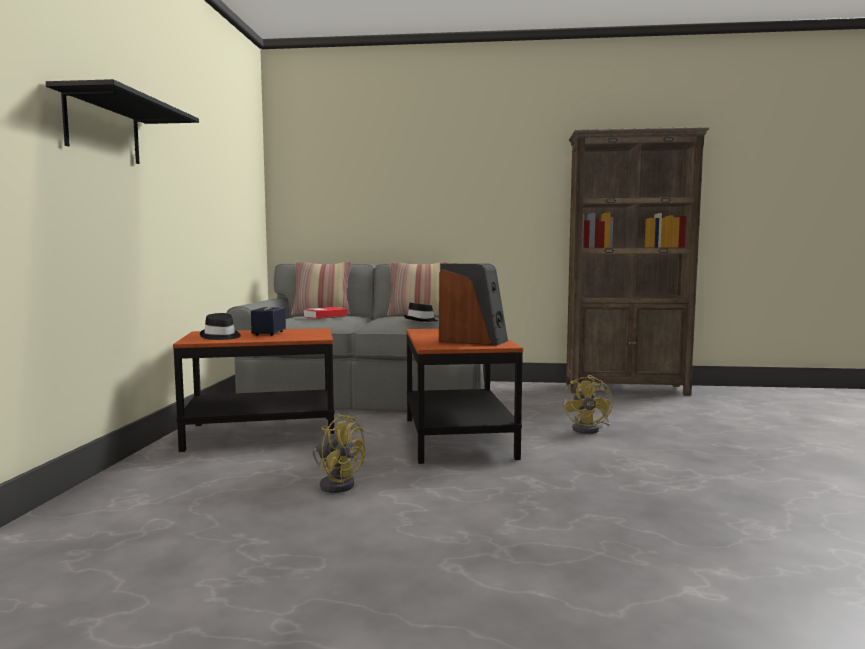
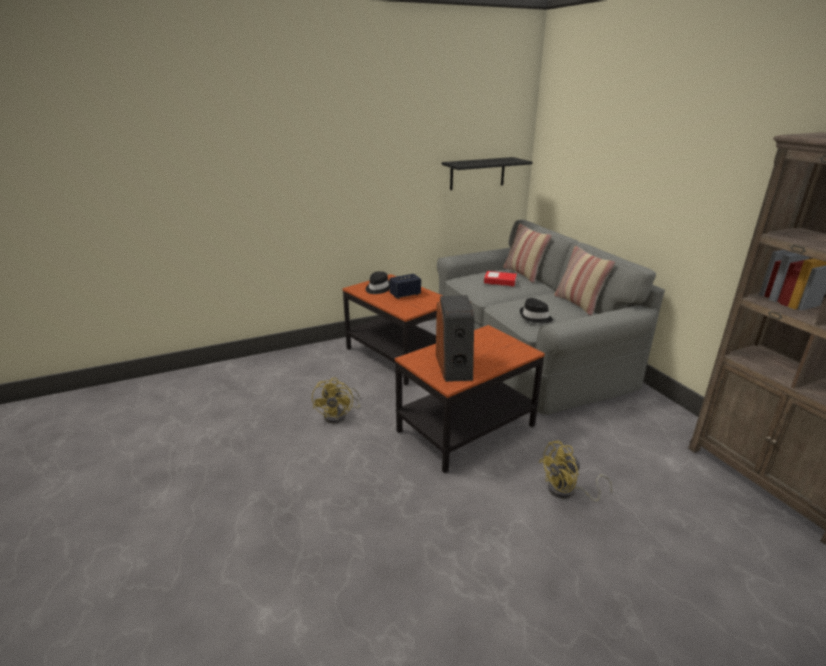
camera: 60 degrees right, 20 degrees up
(103, 129) = (308, 154): black shelf -> black shelf (477, 173)

